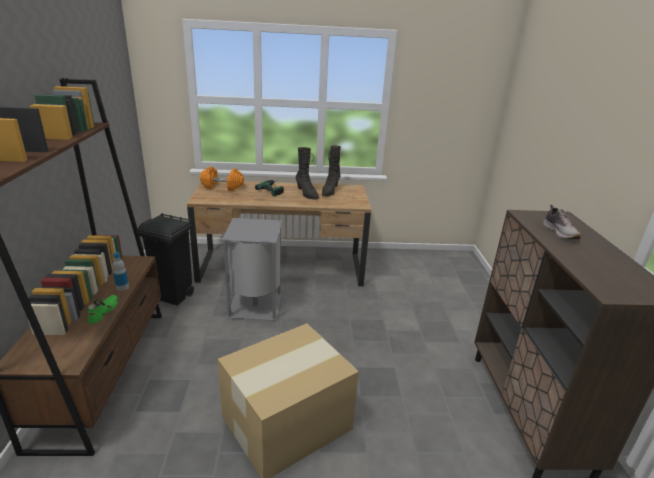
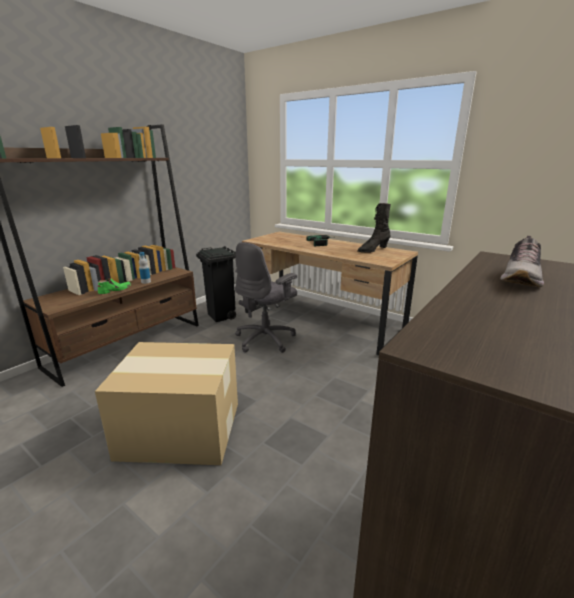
camera: 40 degrees right, 5 degrees down
(222, 187) = (285, 236): orange dumbbell -> none
(254, 305) = (266, 339): grey trash can -> grey office chair
(307, 194) = (346, 249): black boot -> none

